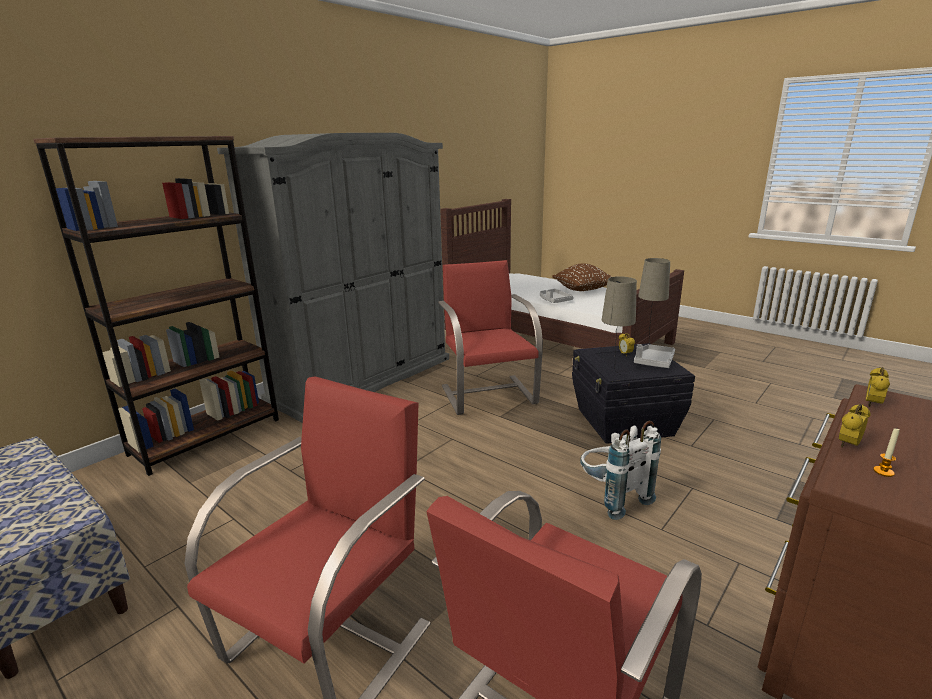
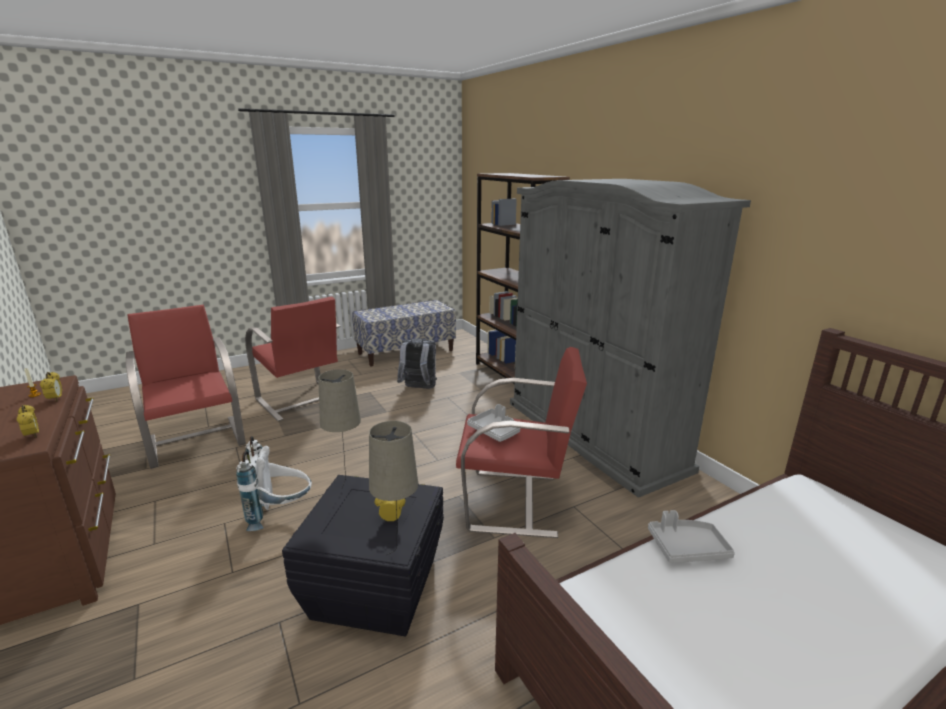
camera: 110 degrees right, 0 degrees up
(260, 504) = (418, 389): none -> grey backpack
(583, 290) = (786, 631): brown pillow -> none
(653, 362) = (346, 531): grey tray -> grey tray (495, 431)

